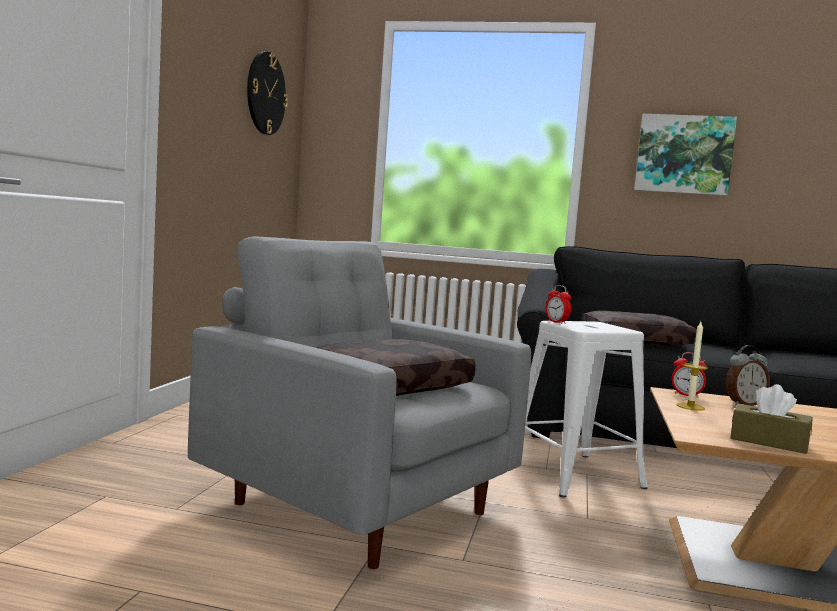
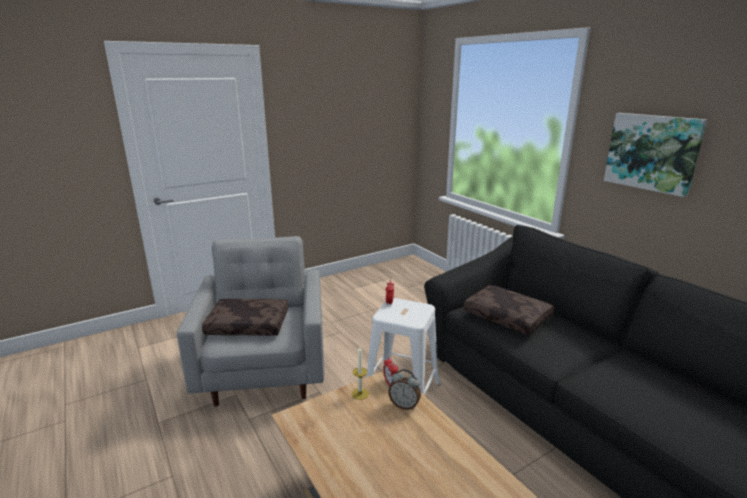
camera: 45 degrees right, 15 degrees up
(265, 93) = (370, 105): wall clock -> none
(769, 442) = (314, 440): brown tissue box -> none

